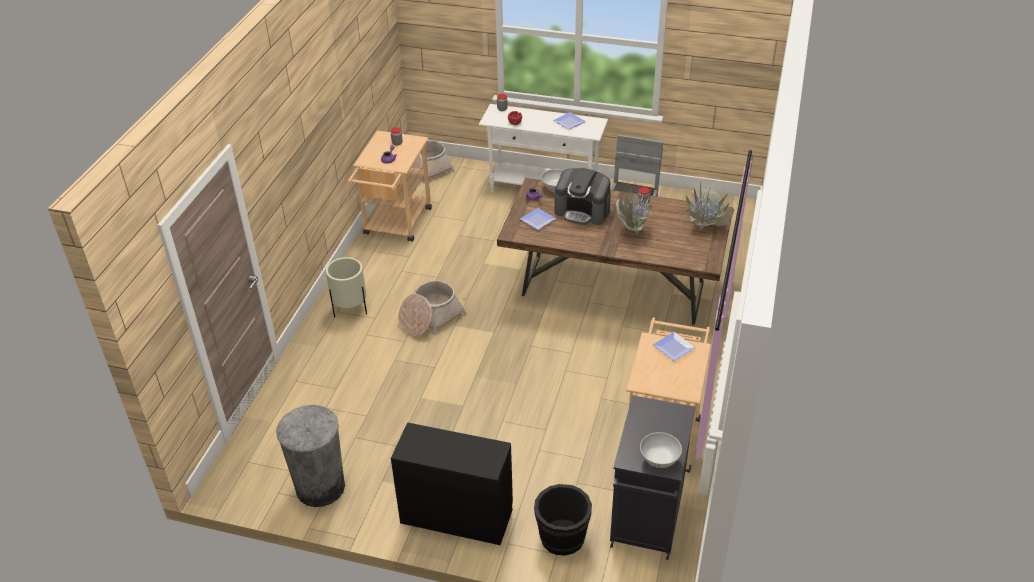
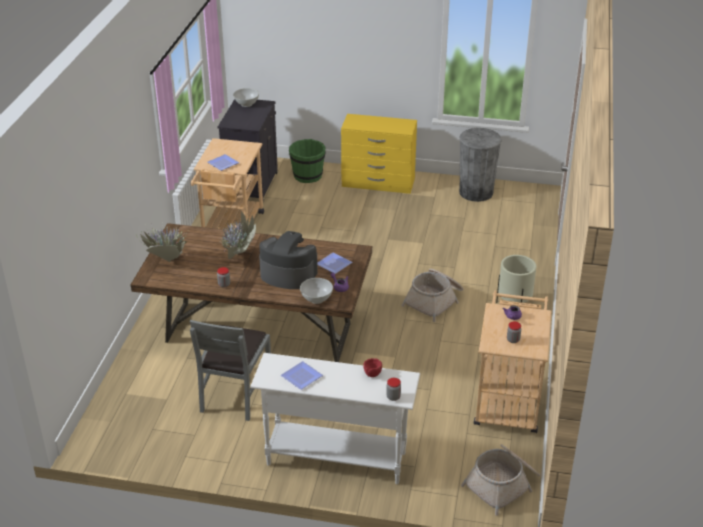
camera: 175 degrees right, 5 degrees down
(456, 515) = (378, 183): black dresser -> yellow dresser
(562, 537) = (308, 176): black bucket -> green bucket

